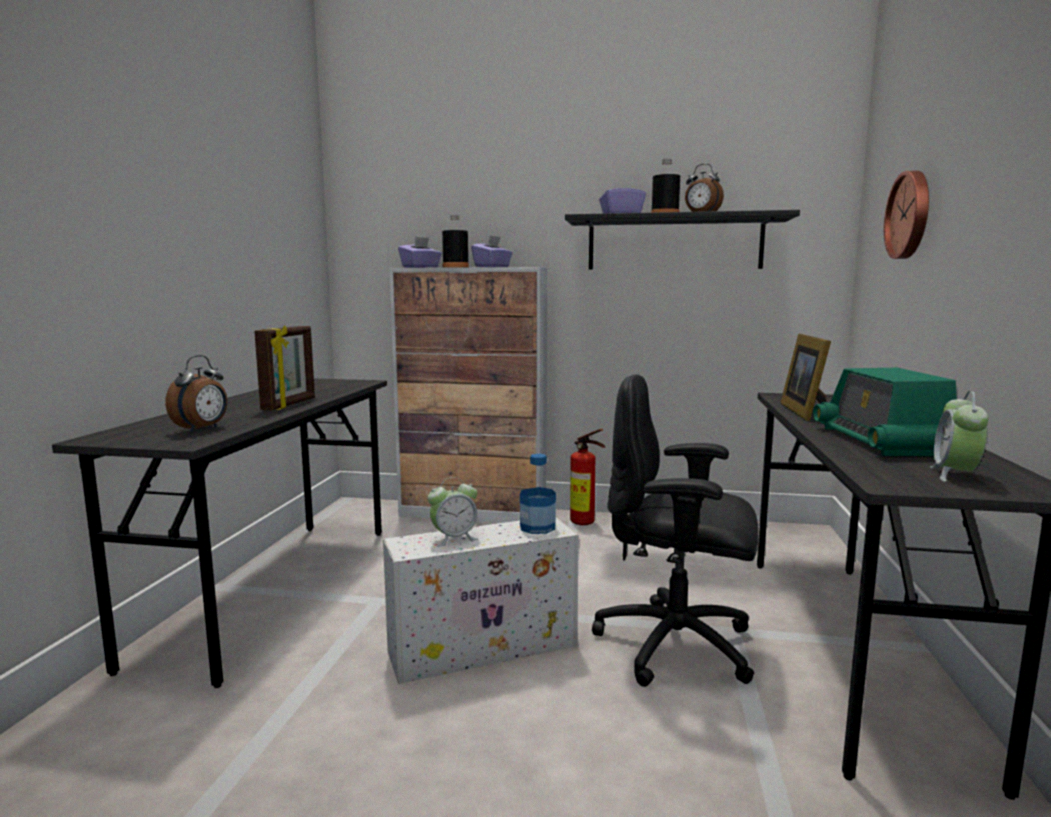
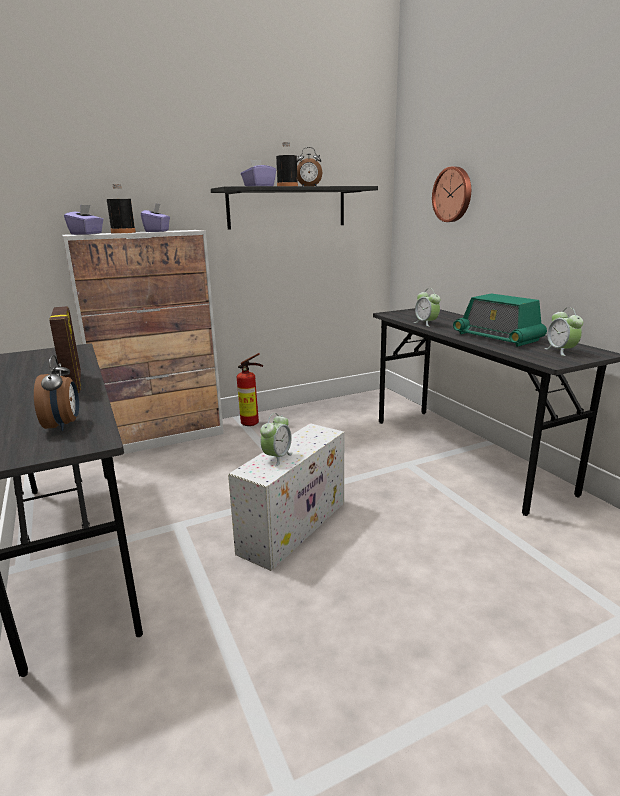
camera: 35 degrees left, 10 degrees up
(537, 527) = (314, 434): bottle -> none
(677, 646) = (393, 482): black office chair -> none
(805, 411) = (426, 323): picture frame -> alarm clock

